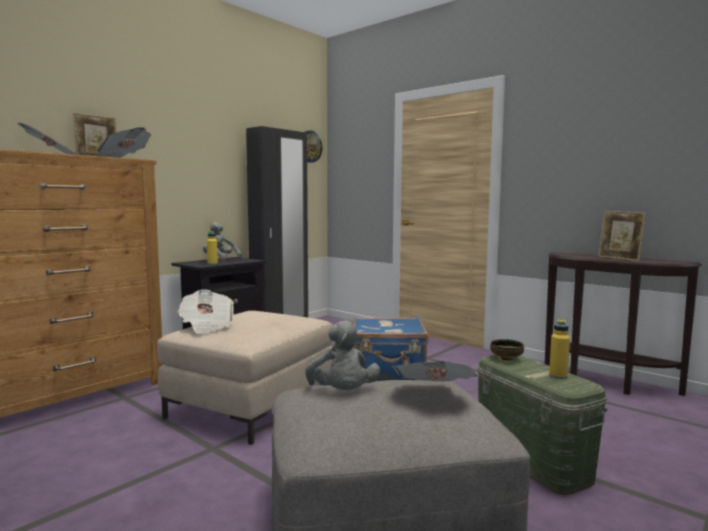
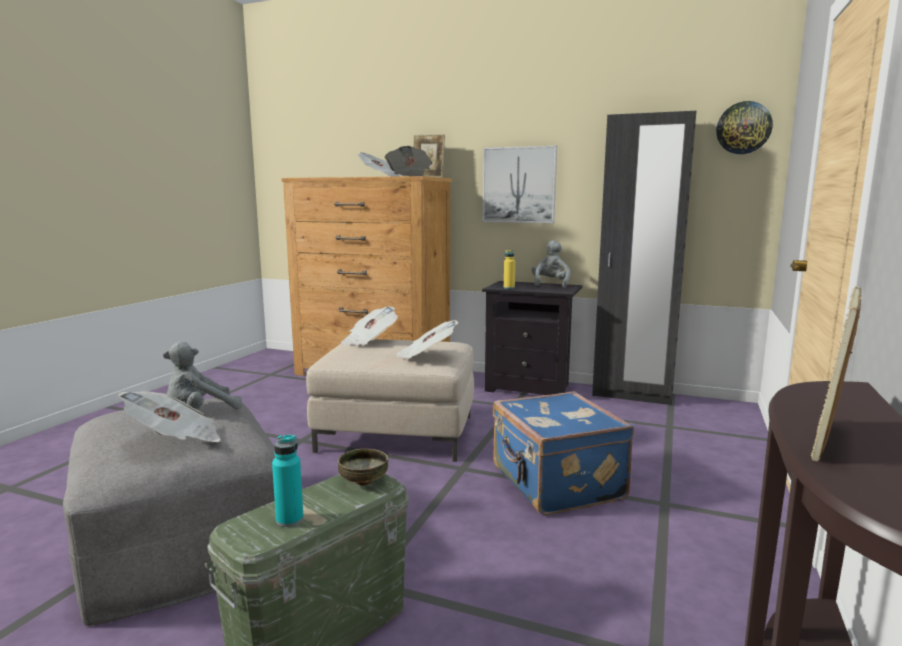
camera: 70 degrees right, 5 degrees up
(180, 174) = (519, 185): none -> picture
(287, 318) = (426, 356): none -> newspaper
(558, 376) = (289, 520): yellow bottle -> turquoise bottle

